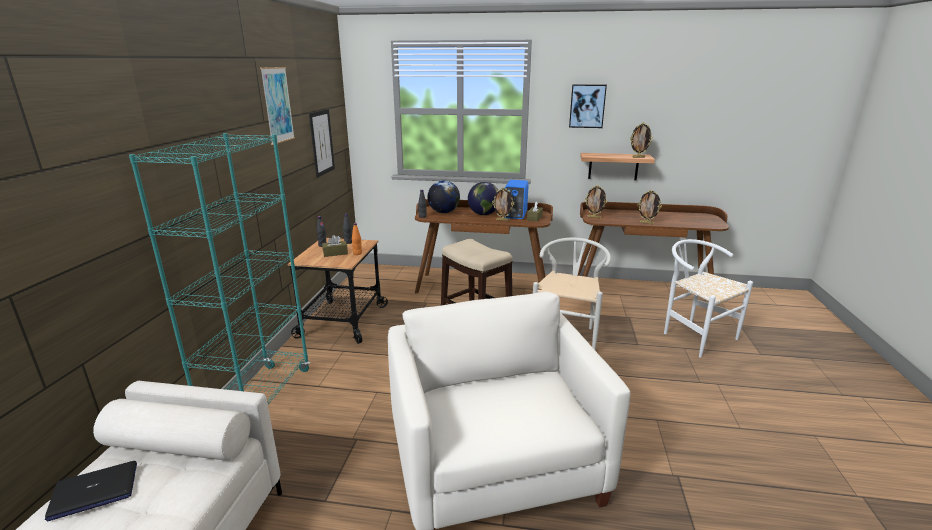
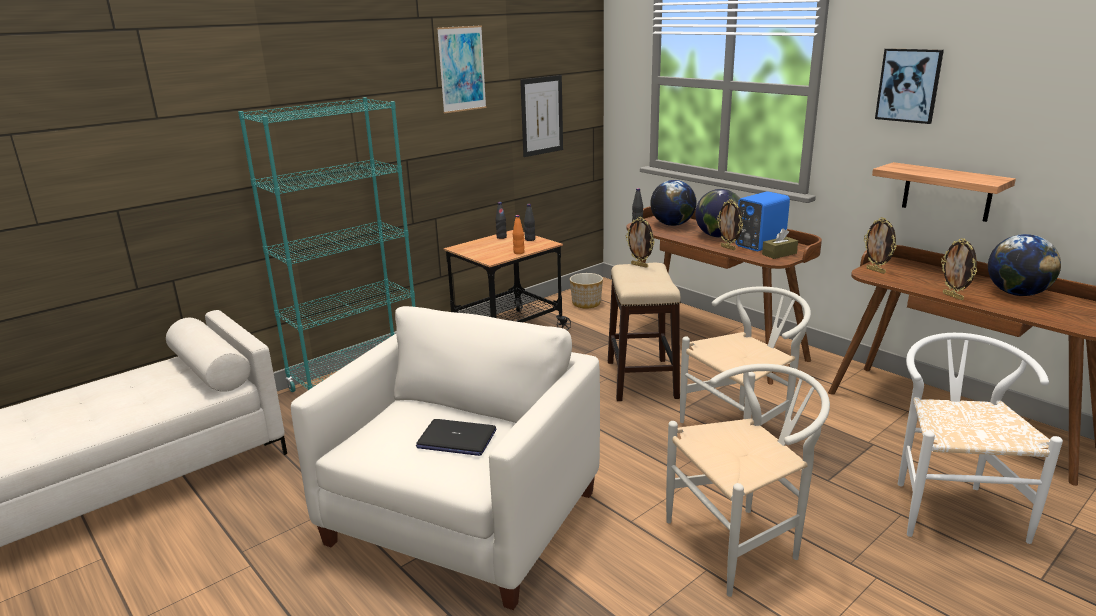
camera: 40 degrees right, 0 degrees up
(94, 491) = (137, 376): laptop -> laptop (456, 439)
(335, 253) = (499, 248): brown tissue box -> none
(372, 284) = (586, 303): none -> planter
(638, 157) = (973, 180): picture frame -> picture frame (640, 265)
(649, 396) = (742, 542): none -> white chair
(665, 216) = (1017, 293): none -> globe

